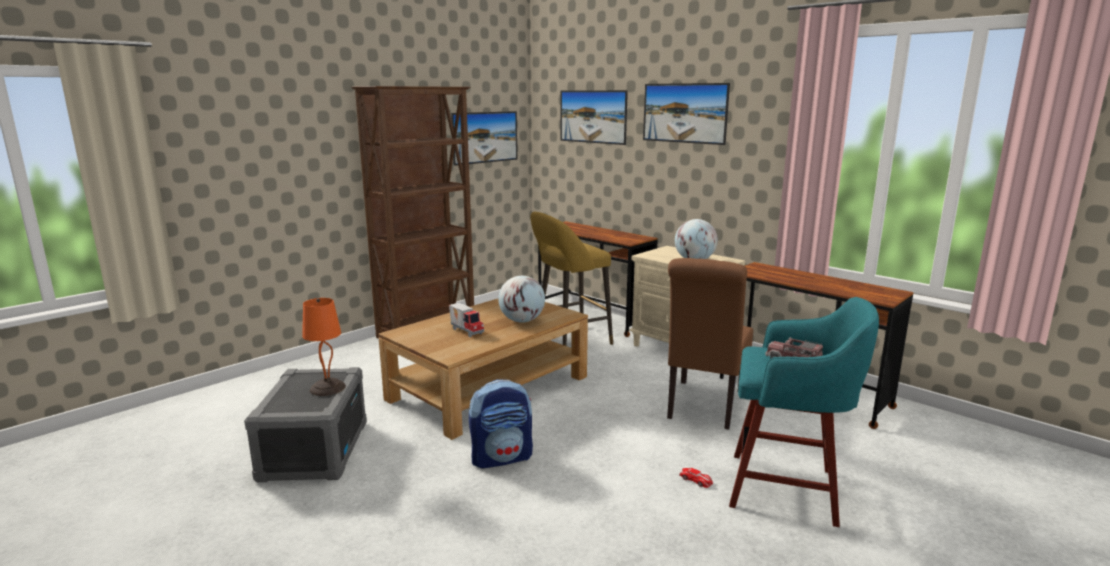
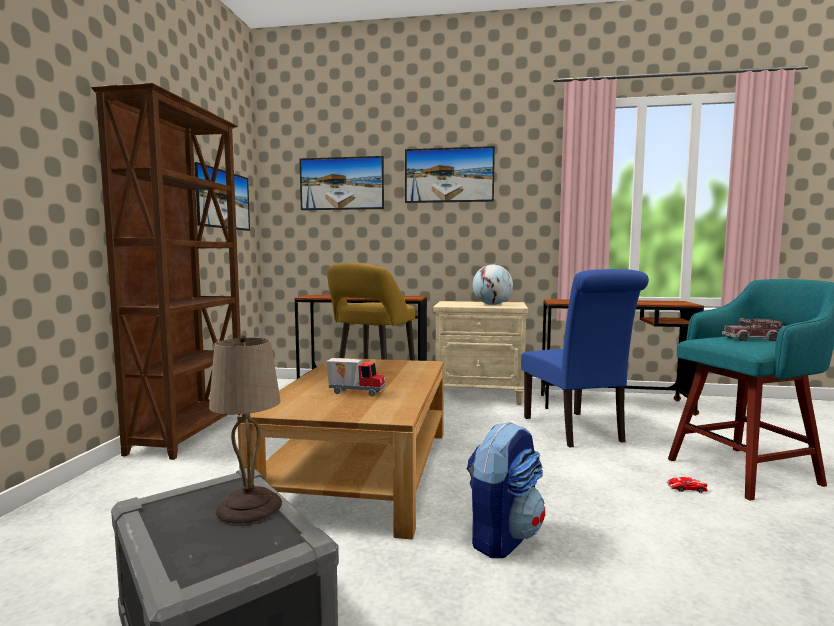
camera: 35 degrees left, 10 degrees down
(327, 388) = (250, 507): orange table lamp -> beige table lamp
(522, 321) = (394, 375): globe -> none
(703, 406) = (576, 431): brown chair -> blue chair

